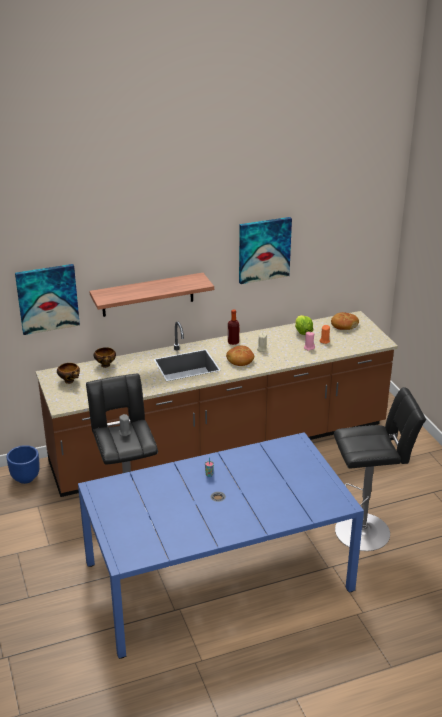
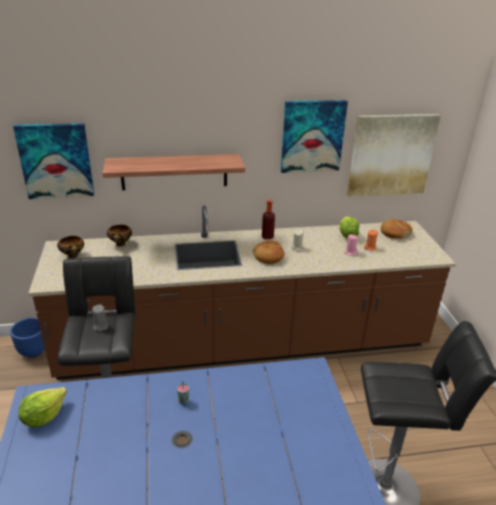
camera: 10 degrees right, 0 degrees up
(111, 498) = (43, 416): none -> lettuce
(332, 256) = (391, 155): none -> picture

